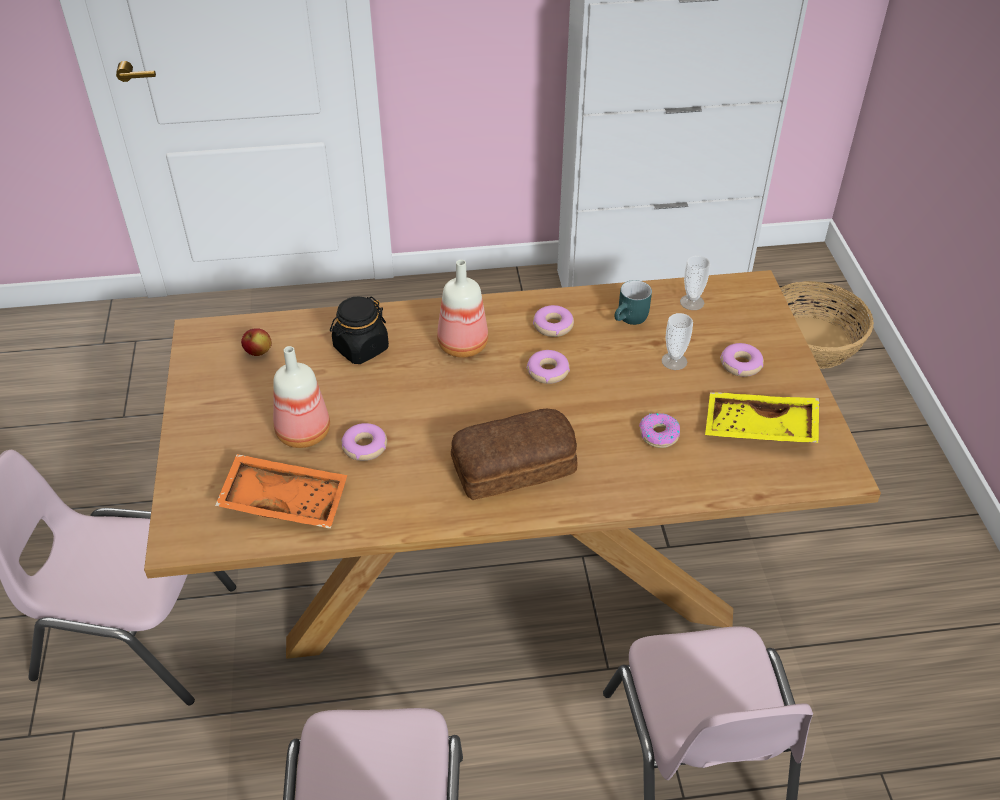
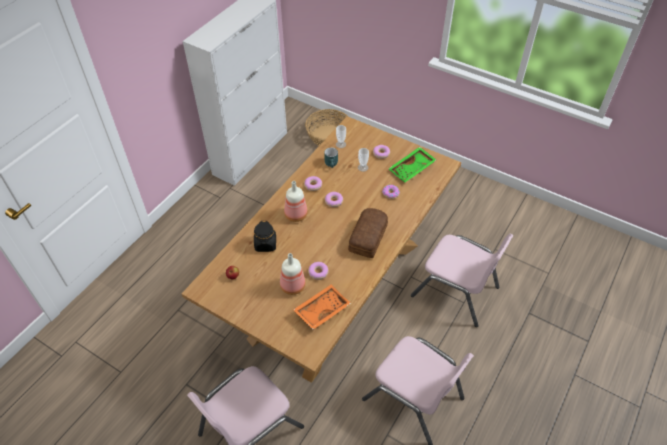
camera: 50 degrees left, 5 degrees up
(759, 430) = (412, 169): yellow tray -> green tray

